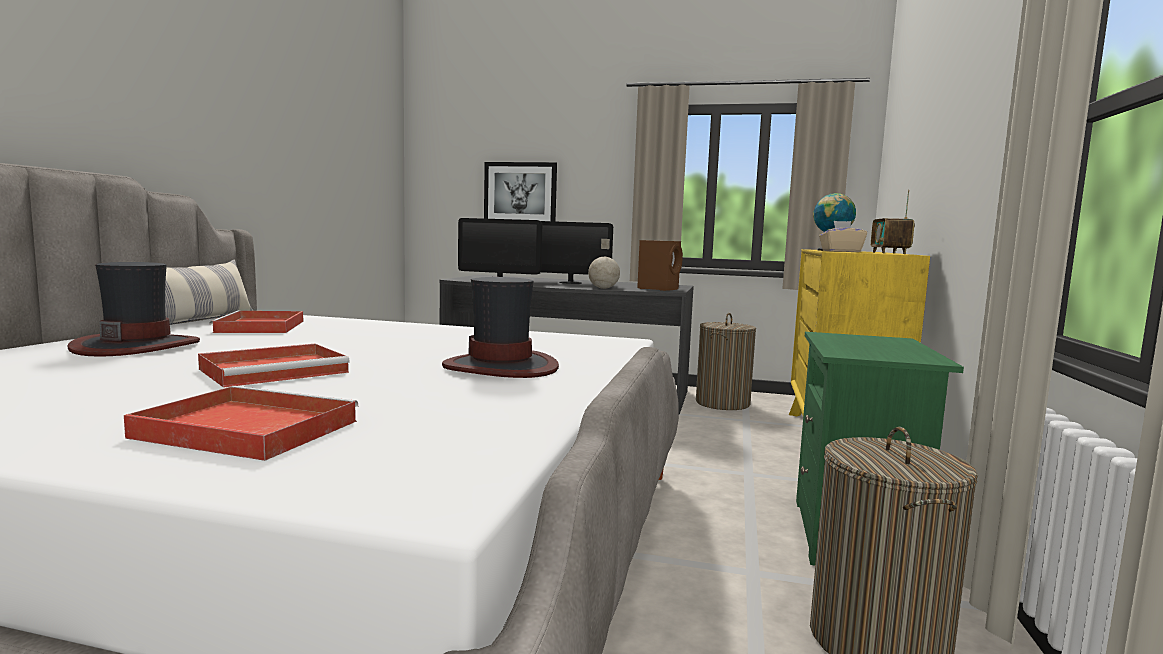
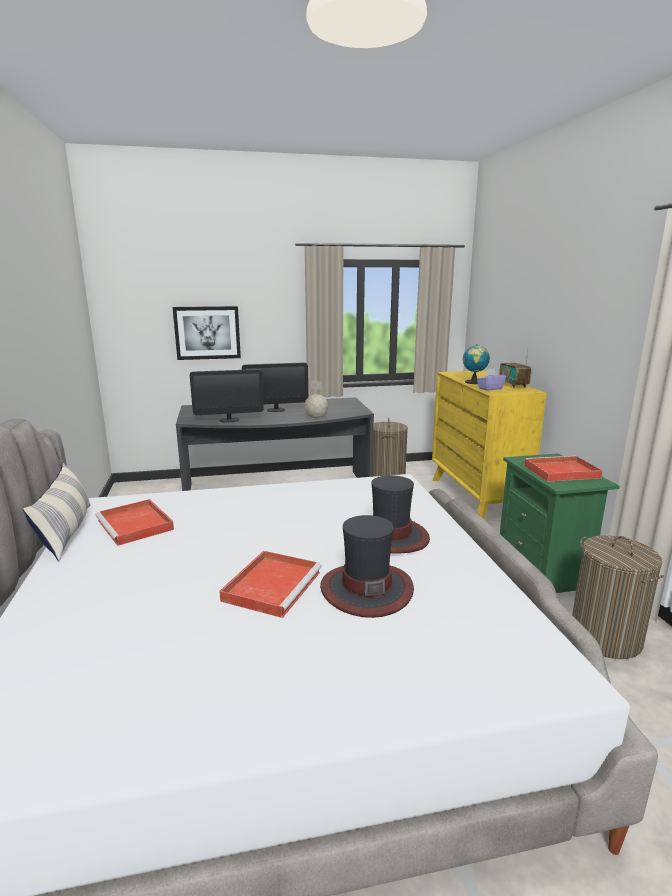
camera: 25 degrees left, 10 degrees up
(137, 346) = (104, 584): hat -> hat (366, 589)
(243, 429) = (384, 657): red tray -> red tray (560, 471)
(659, 289) = (349, 410): brown speaker -> none
(841, 251) = (490, 388): beige tissue box -> purple tissue box

